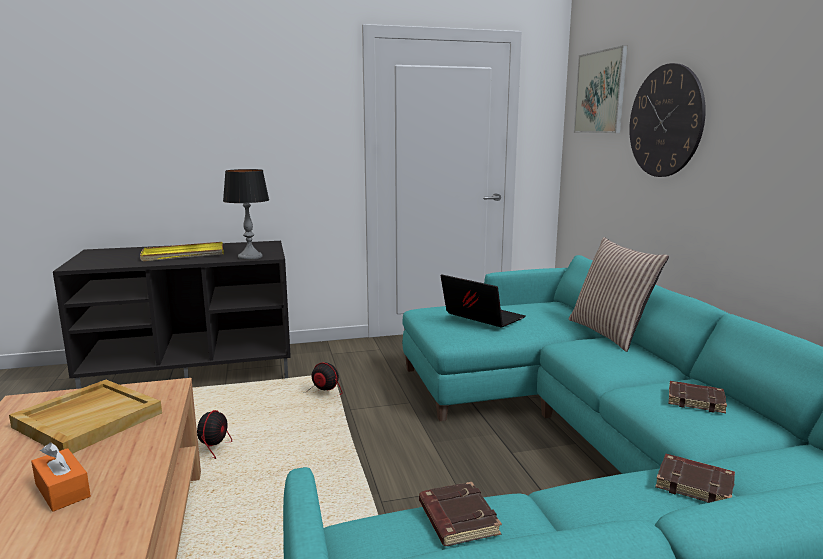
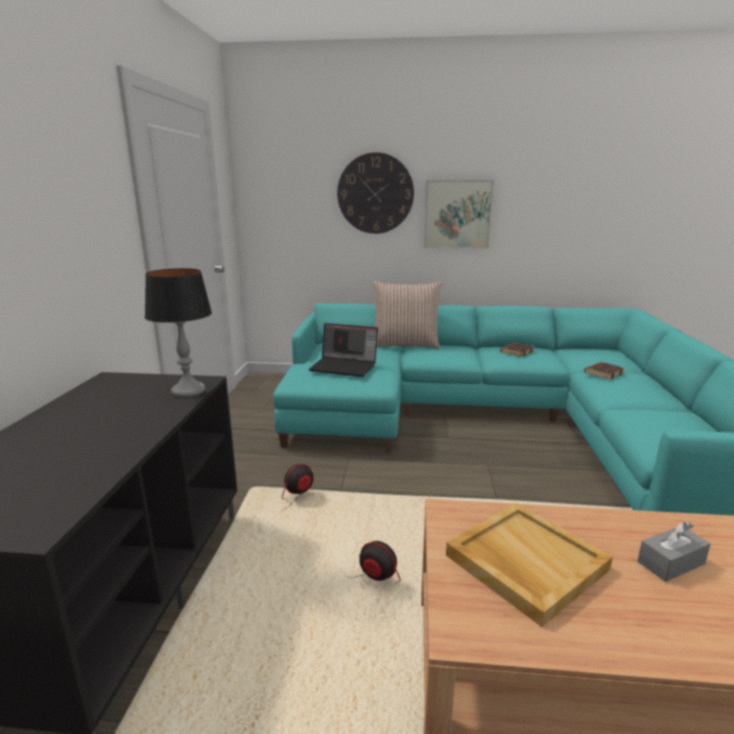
camera: 70 degrees left, 5 degrees up
(62, 490) = (670, 563): orange tissue box -> grey tissue box
(183, 255) = (97, 430): yellow tray -> none
(456, 519) = (648, 424): brown book -> none
(481, 317) = (345, 366): laptop -> laptop turned 135 degrees counterclockwise
(600, 92) = (289, 168): picture -> picture (457, 214)

